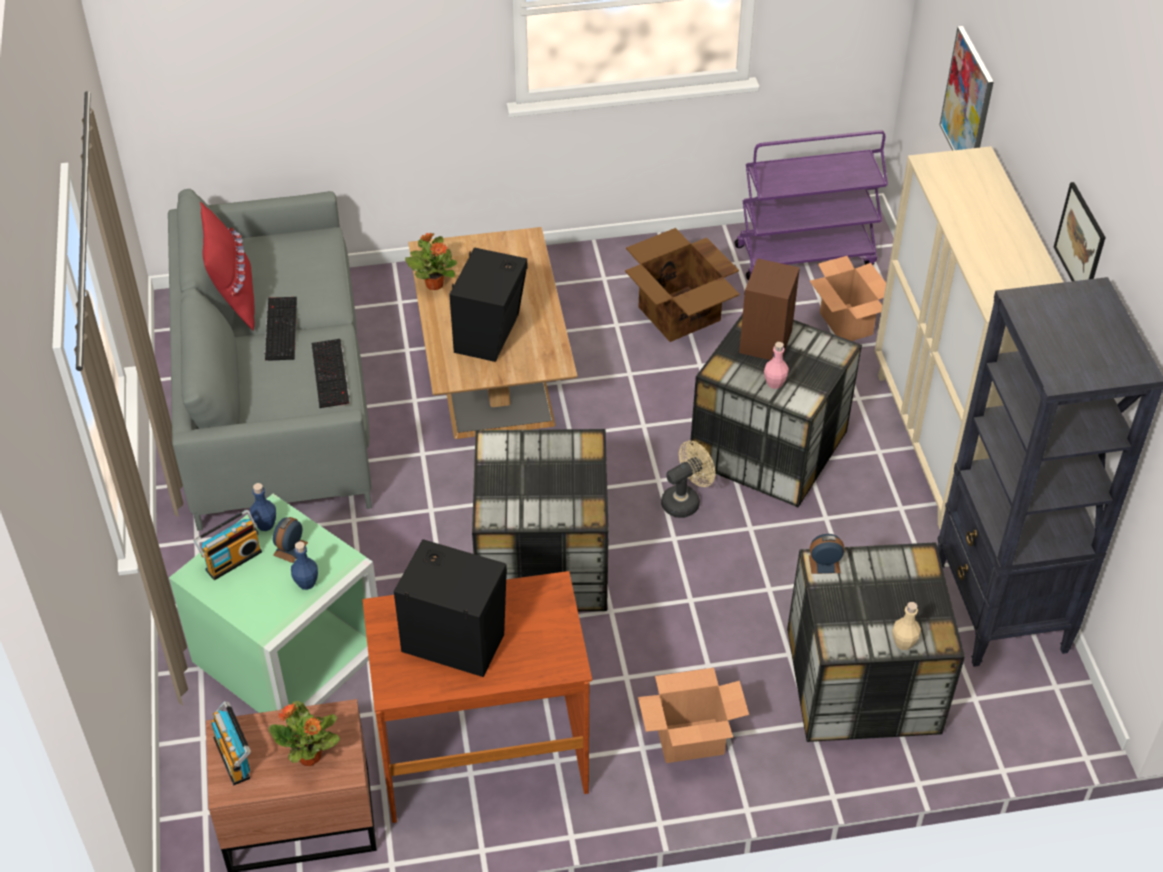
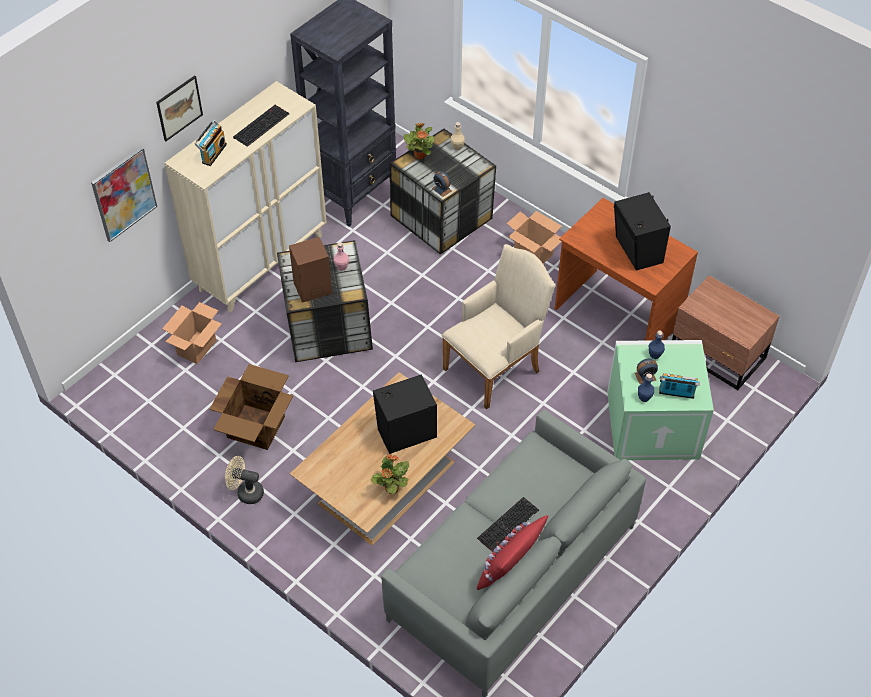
camera: 130 degrees left, 5 degrees up
(235, 757) = (751, 325): radio -> radio (212, 153)
(310, 757) = (720, 301): potted plant -> potted plant (420, 155)
(331, 374) = (515, 470): keyboard -> keyboard (261, 125)
(541, 562) = (496, 367): storage box -> beige armchair
(685, 500) = (398, 337): beige fan -> beige fan (246, 492)
(805, 255) = (147, 399): purple cart -> none
(1080, 242) = (256, 65): picture -> picture (179, 108)

